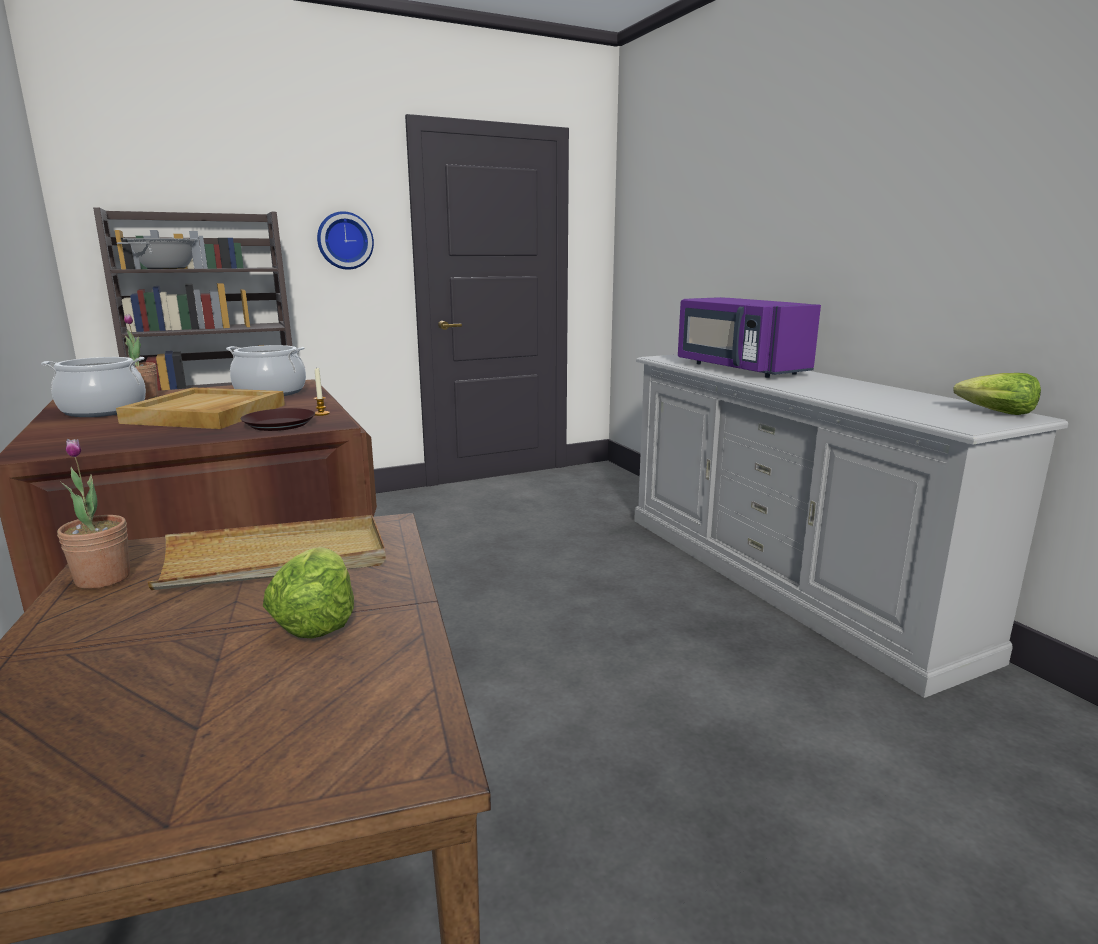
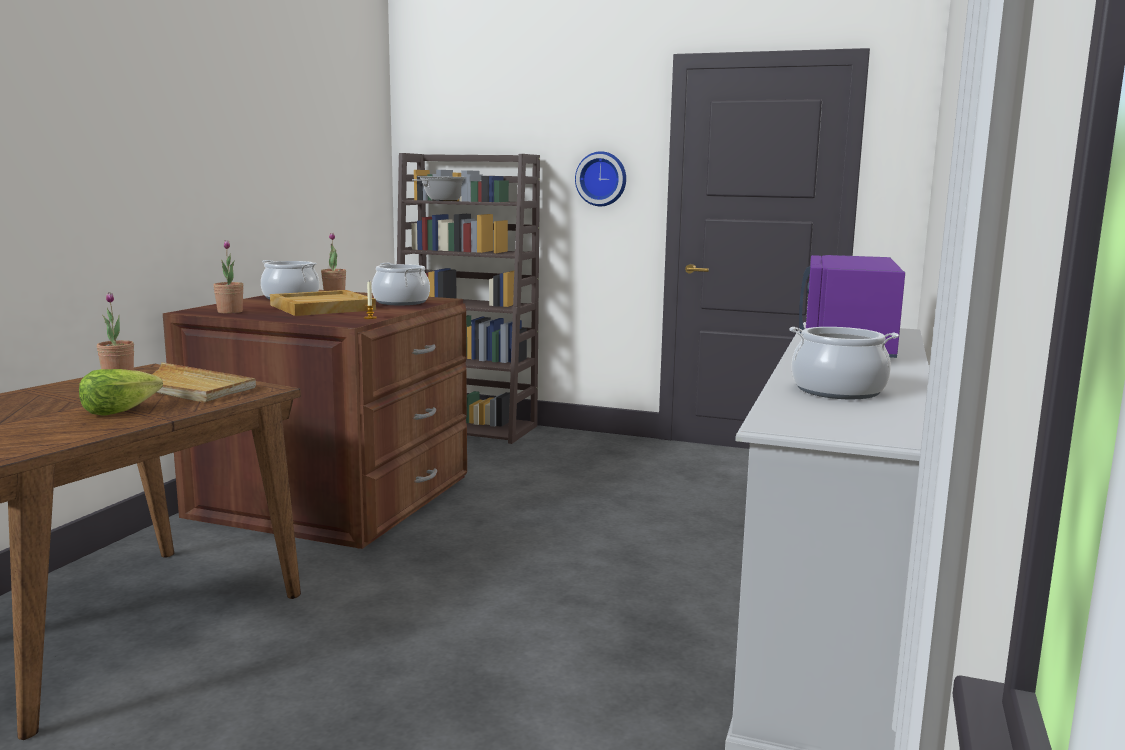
camera: 45 degrees right, 5 degrees down
(100, 442) = (230, 312): none -> potted plant
(279, 424) = (326, 319): brown plate -> none
(876, 397) = (838, 391): none -> cooking pot
(996, 413) = (893, 428): lettuce -> none

